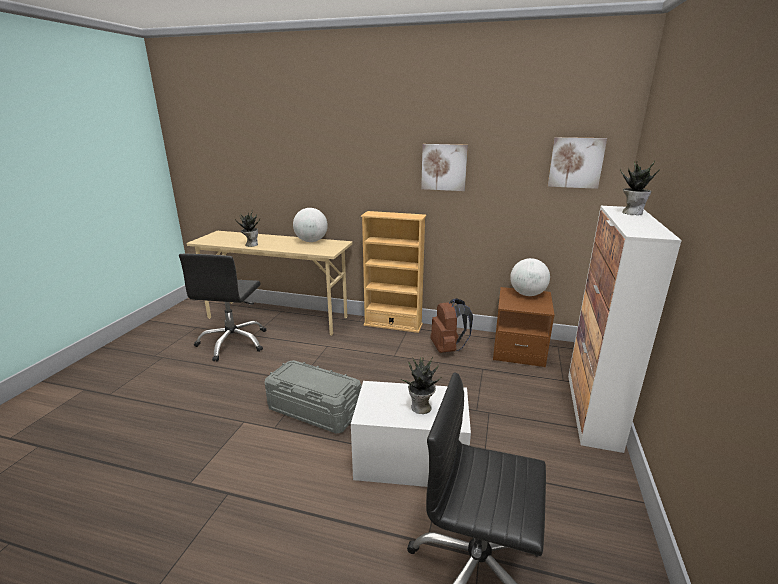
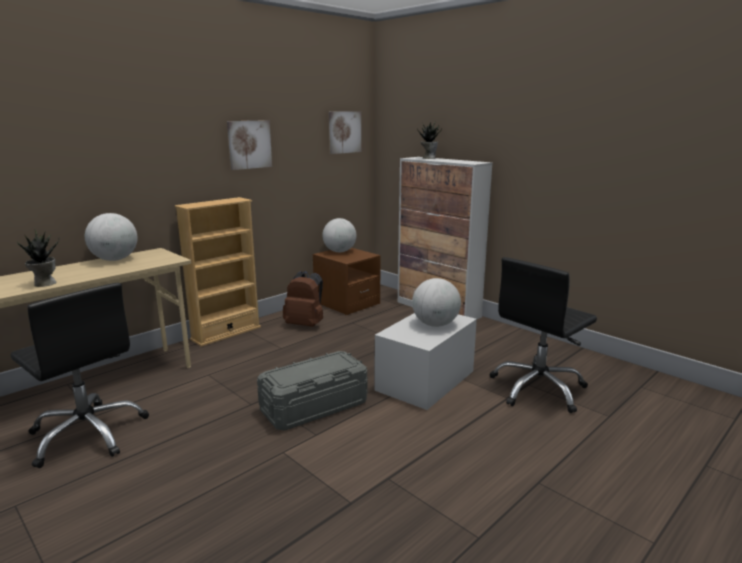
camera: 60 degrees left, 5 degrees down
(421, 408) = (435, 324): potted plant -> globe

